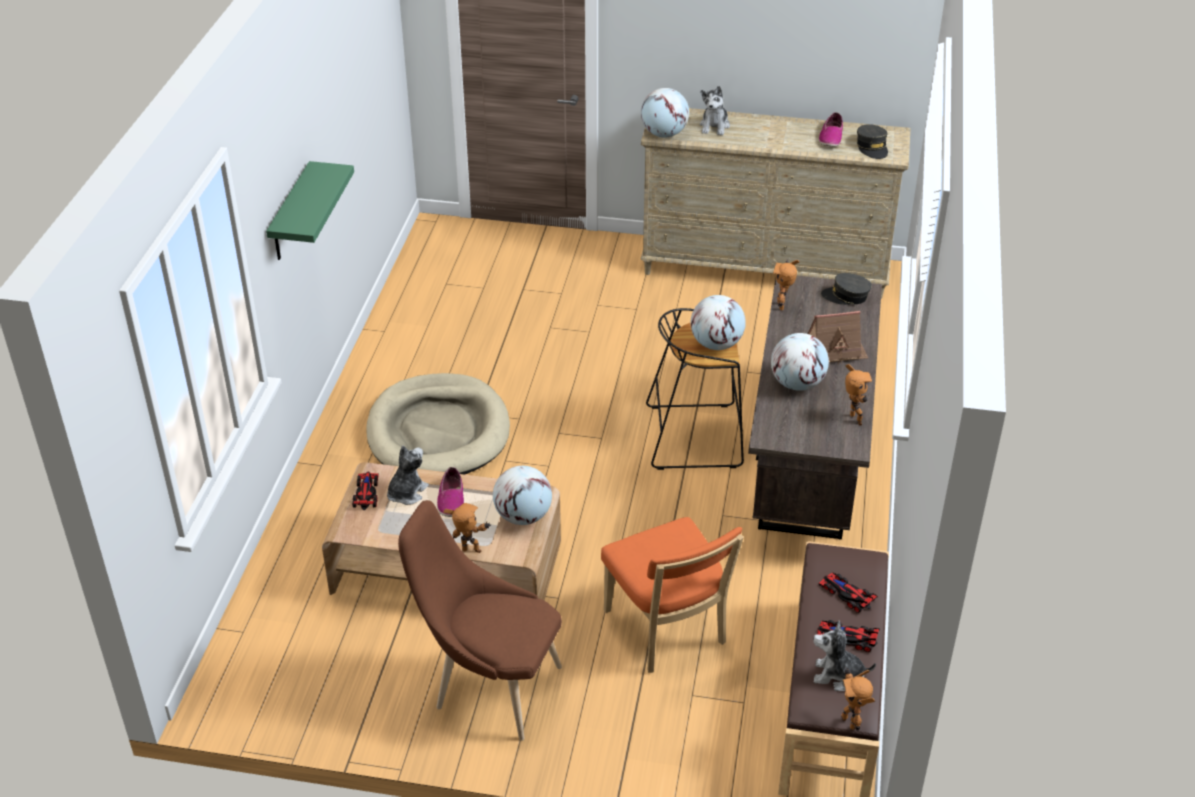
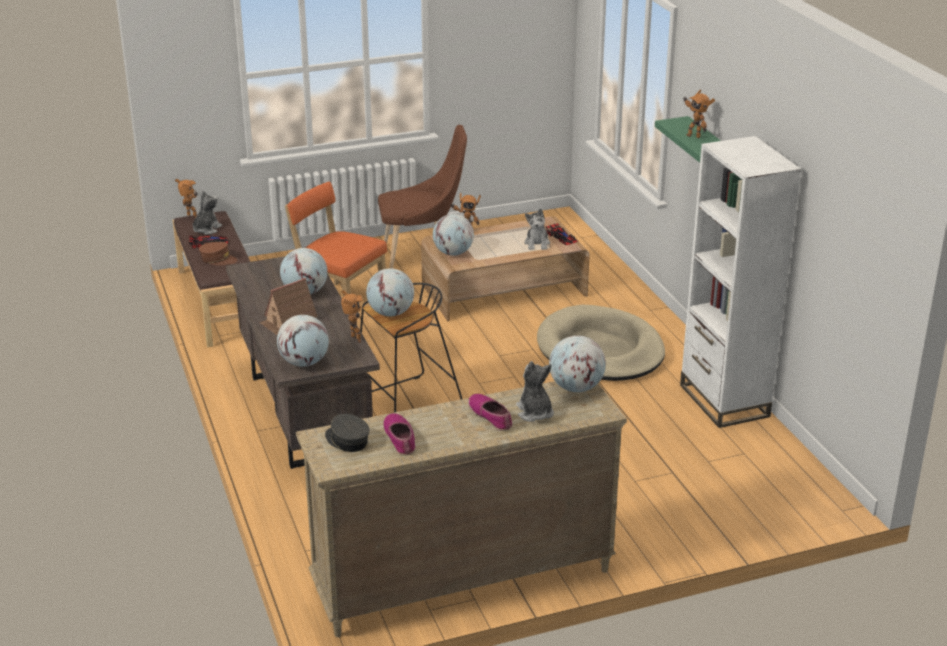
camera: 150 degrees right, 10 degrees down
(397, 333) = (724, 401): none -> white bookcase
(451, 500) = (506, 248): shoe -> shoe (491, 416)
(838, 675) = (206, 229): plush toy -> plush toy turned 45 degrees counterclockwise
(846, 296) = (304, 362): grey cap -> globe
(846, 594) = (218, 259): toy car -> brown cap
(853, 420) = (249, 283): toy robot -> toy robot (694, 136)

